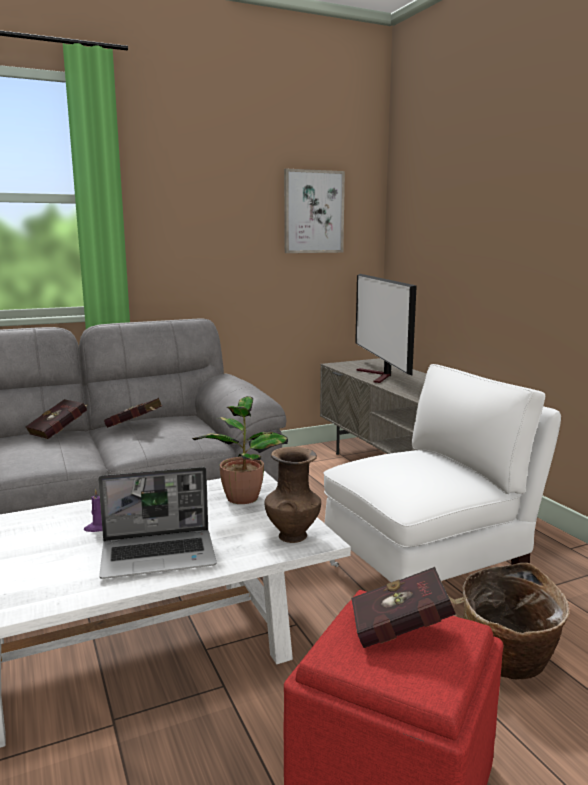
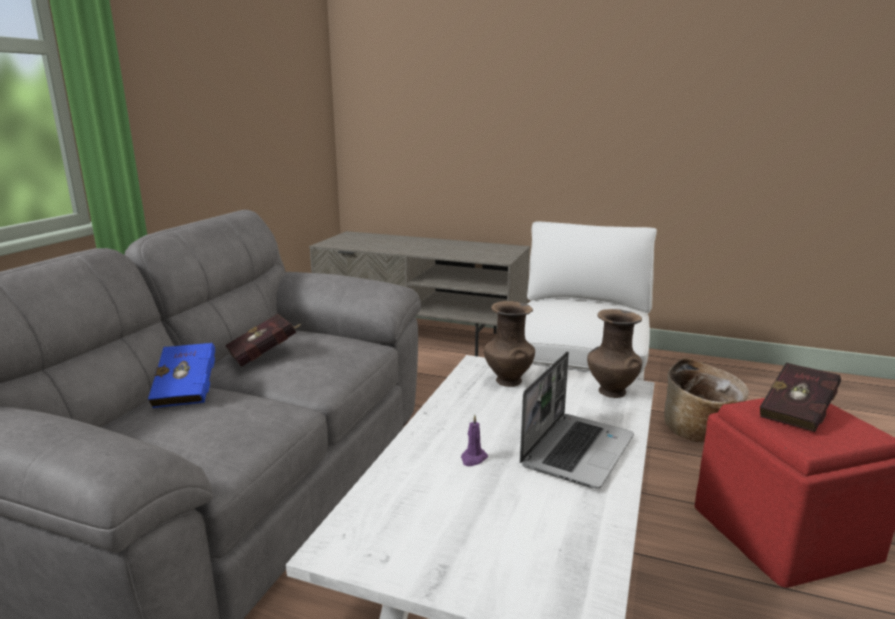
camera: 45 degrees left, 5 degrees up
(60, 432) = (188, 391): red book -> blue book
(242, 497) = (507, 380): potted plant -> brown vase
(313, 212) = (283, 74): picture -> none
(379, 376) = (394, 247): television -> none

